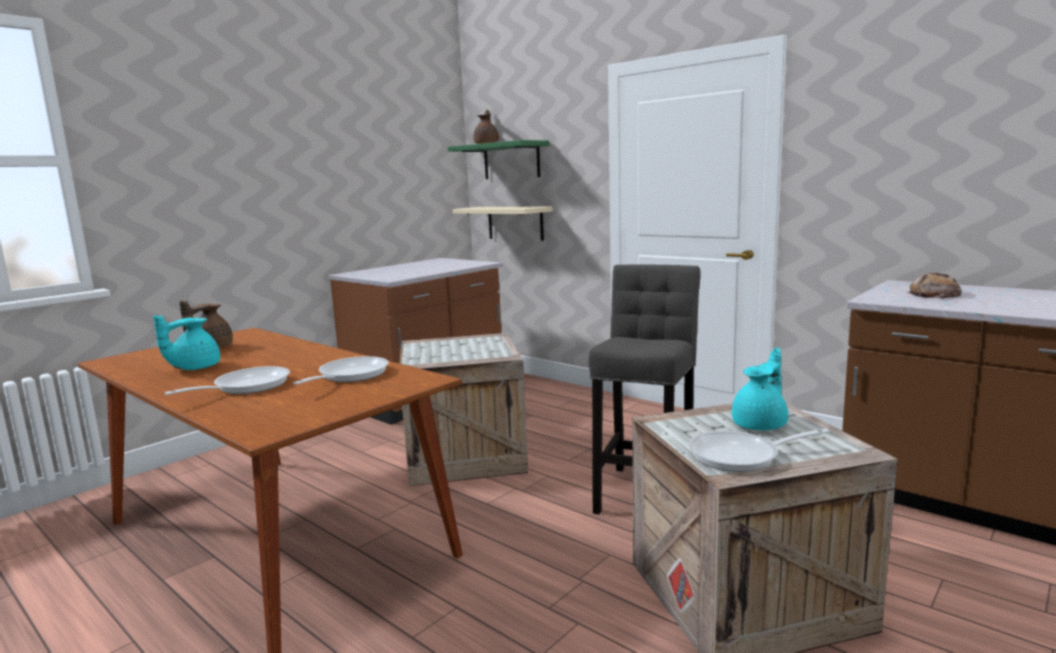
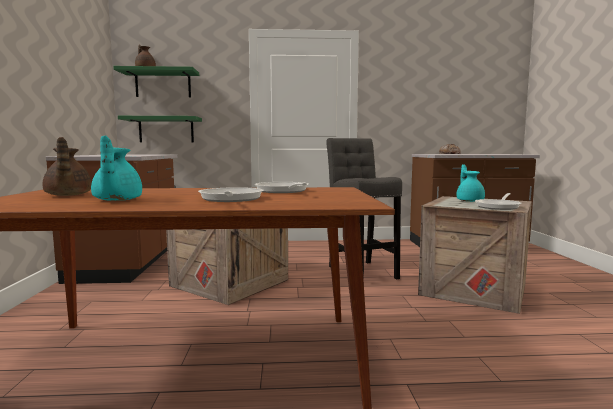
camera: 45 degrees left, 5 degrees down
(515, 223) = (166, 130): beige shelf -> green shelf

